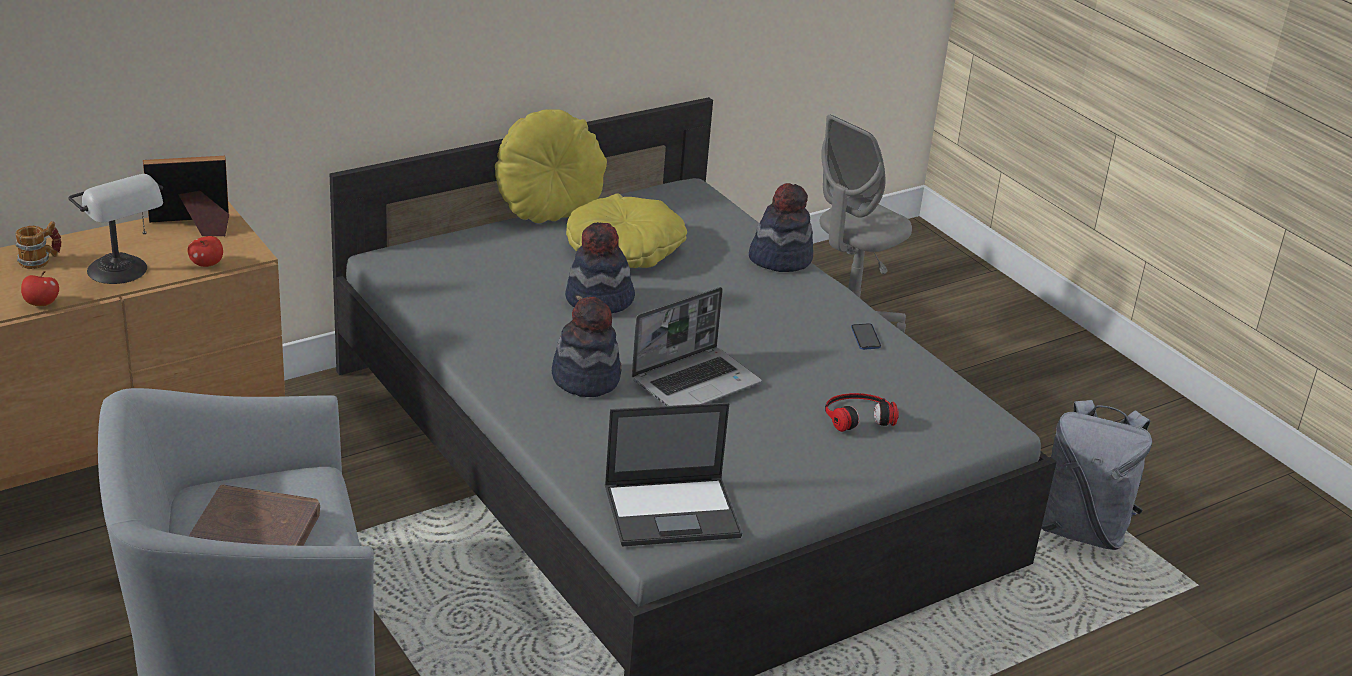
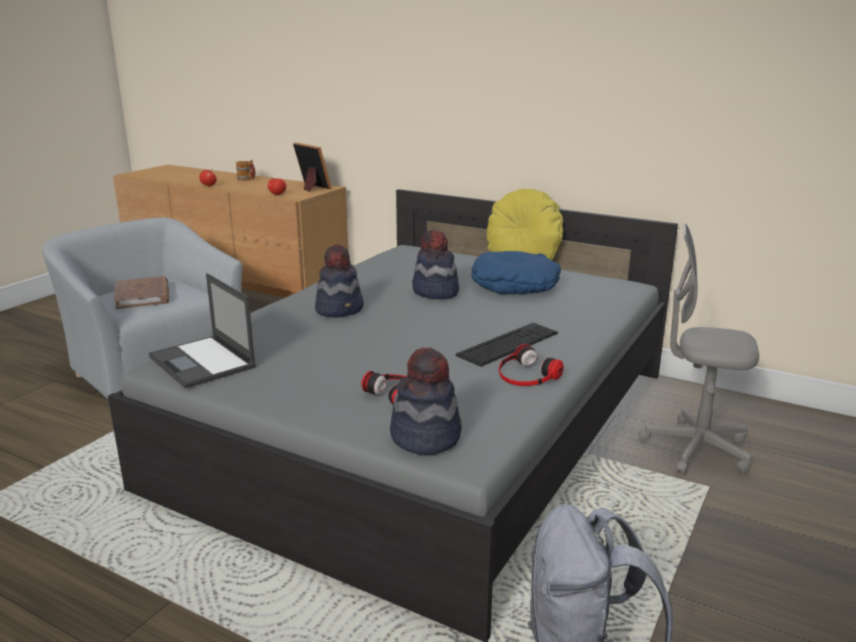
camera: 65 degrees right, 10 degrees down
(124, 274) = (251, 188): table lamp -> none
(622, 248) = (515, 286): yellow pillow -> blue pillow
(696, 381) = (375, 335): laptop -> none
(780, 258) = (590, 325): hat -> hat (425, 436)
(787, 318) = (508, 344): none -> keyboard
(865, 338) = (526, 375): phone -> headphones

